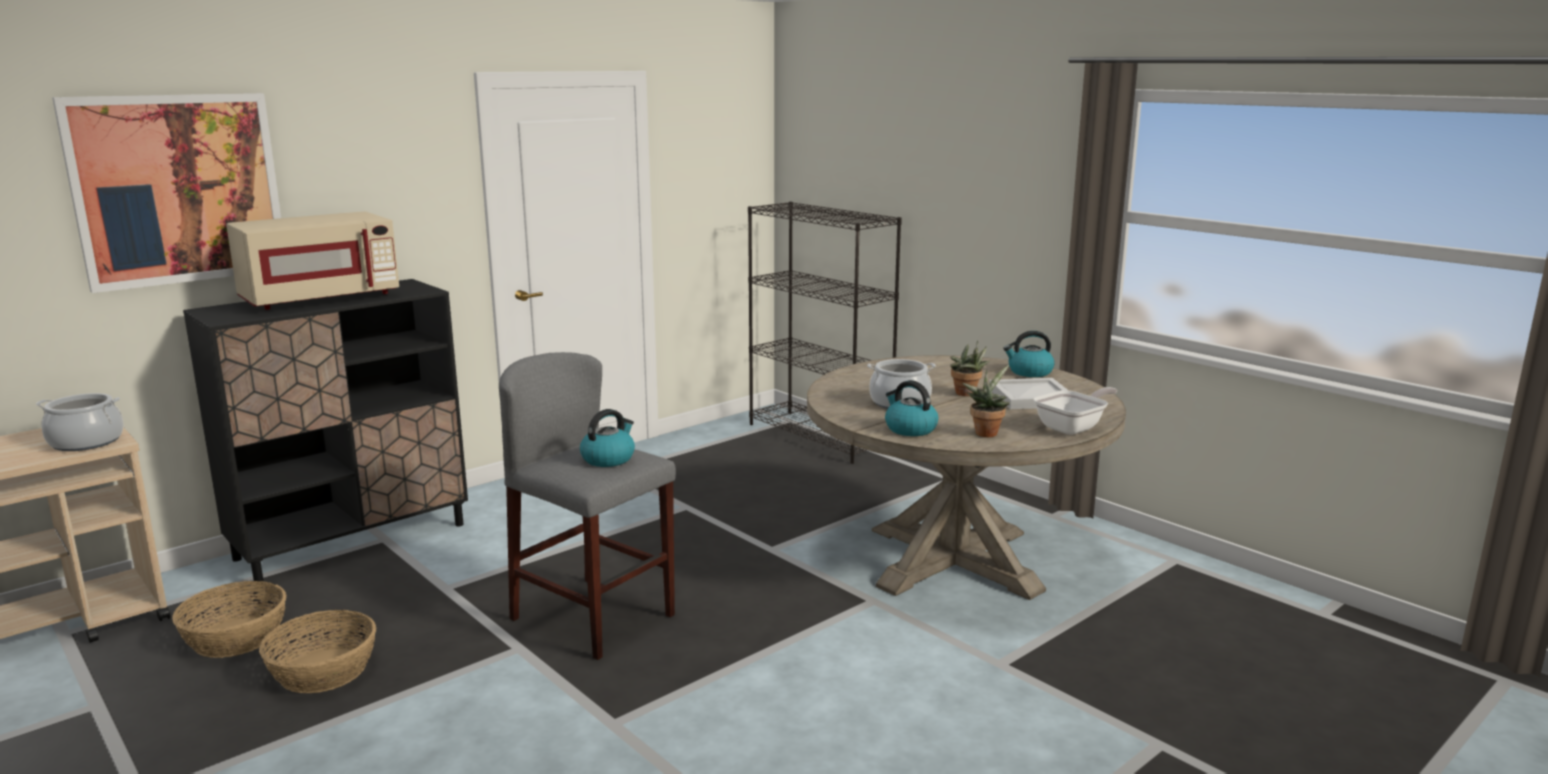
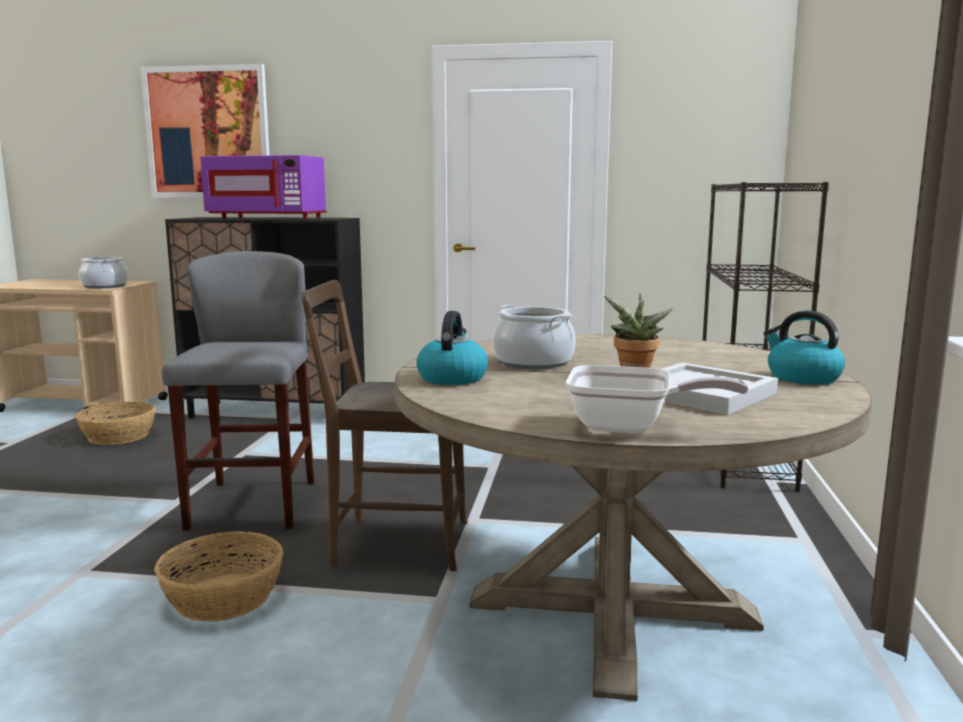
camera: 50 degrees right, 5 degrees down
(320, 298) = (268, 218): beige microwave -> purple microwave
(324, 670) = (95, 467): basket -> basket (224, 597)
(608, 458) = (242, 347): kettle -> none
(764, 587) = (393, 542): none -> brown chair
(986, 432) = (509, 400): potted plant -> none

